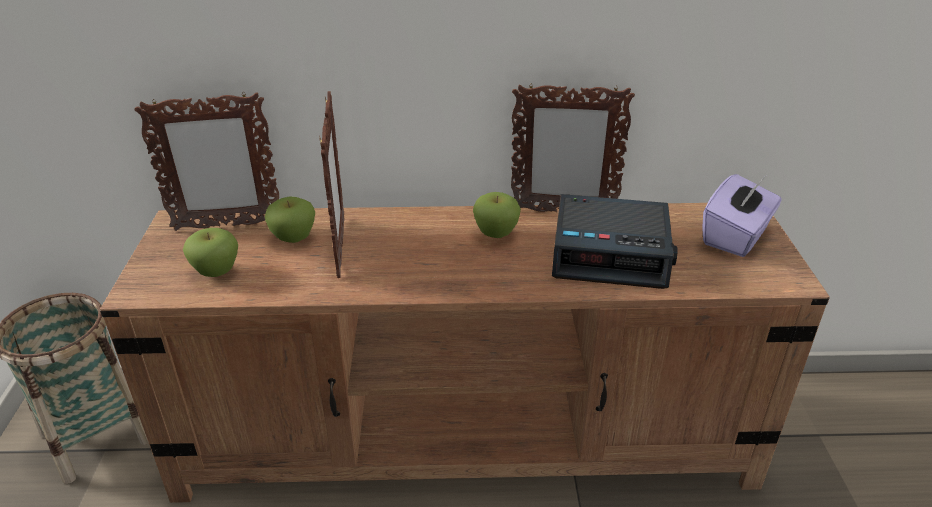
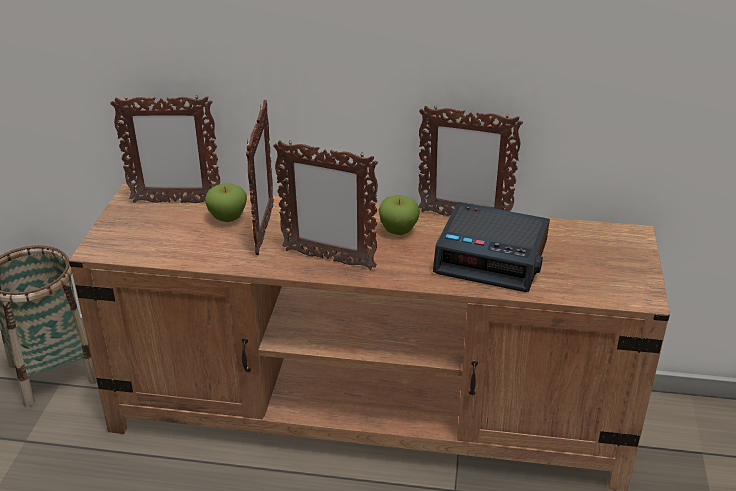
camera: 10 degrees right, 0 degrees up
(216, 272) = (161, 240): apple -> none
(424, 274) = (328, 259): none -> picture frame
(736, 236) = (611, 254): purple tissue box -> none

